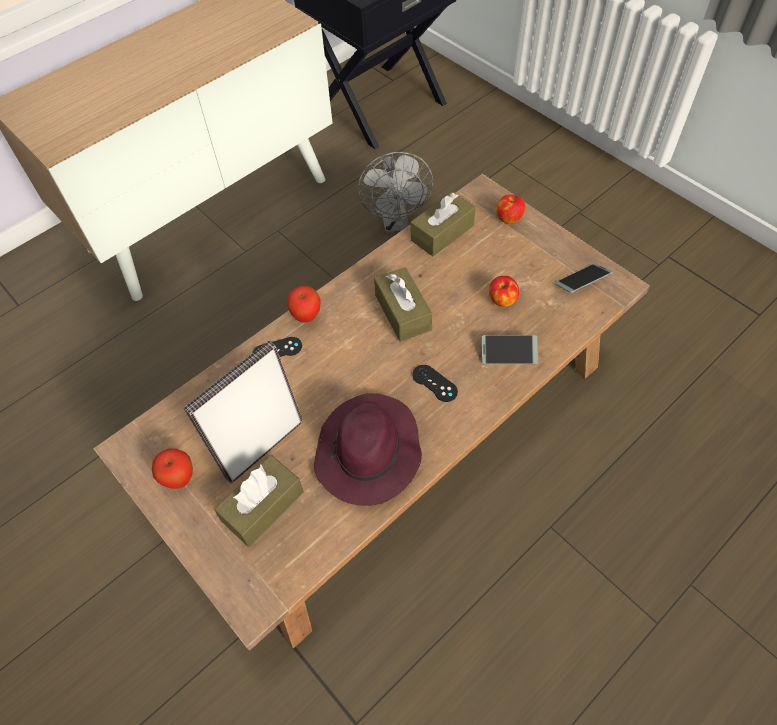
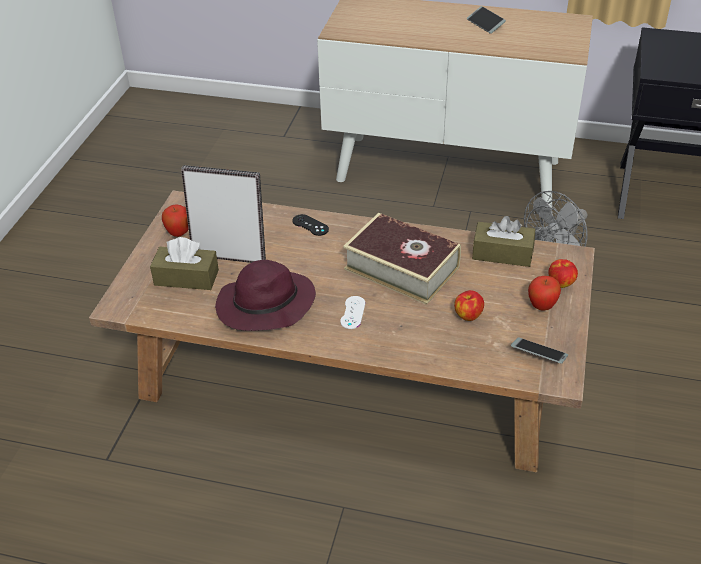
camera: 55 degrees right, 15 degrees down
(306, 316) = (351, 224): apple -> apple (541, 306)
(402, 312) = (401, 268): brown tissue box -> book
(434, 383) = (353, 312): black game controller -> white game controller
(508, 353) = (418, 340): phone -> phone (485, 24)

